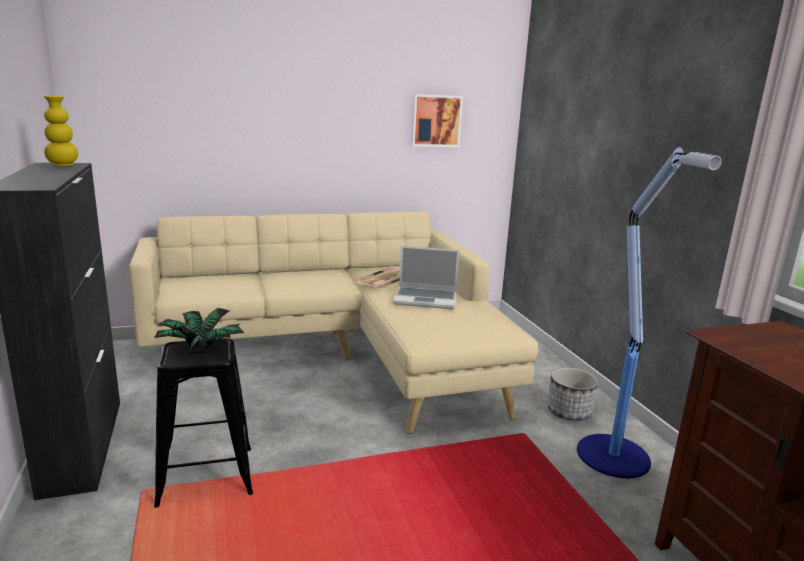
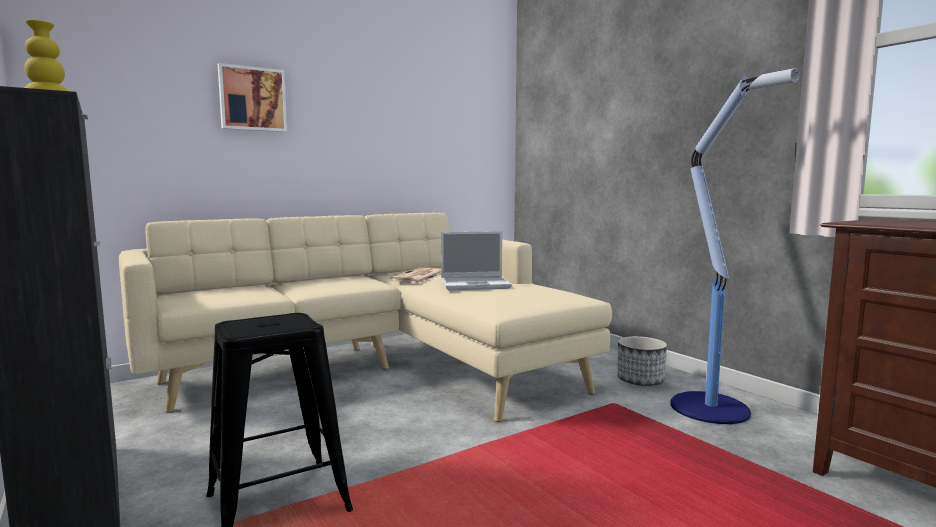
camera: 15 degrees left, 10 degrees down
(199, 348) = (268, 321): potted plant -> none
(435, 120) = (442, 123): picture -> picture (252, 99)

